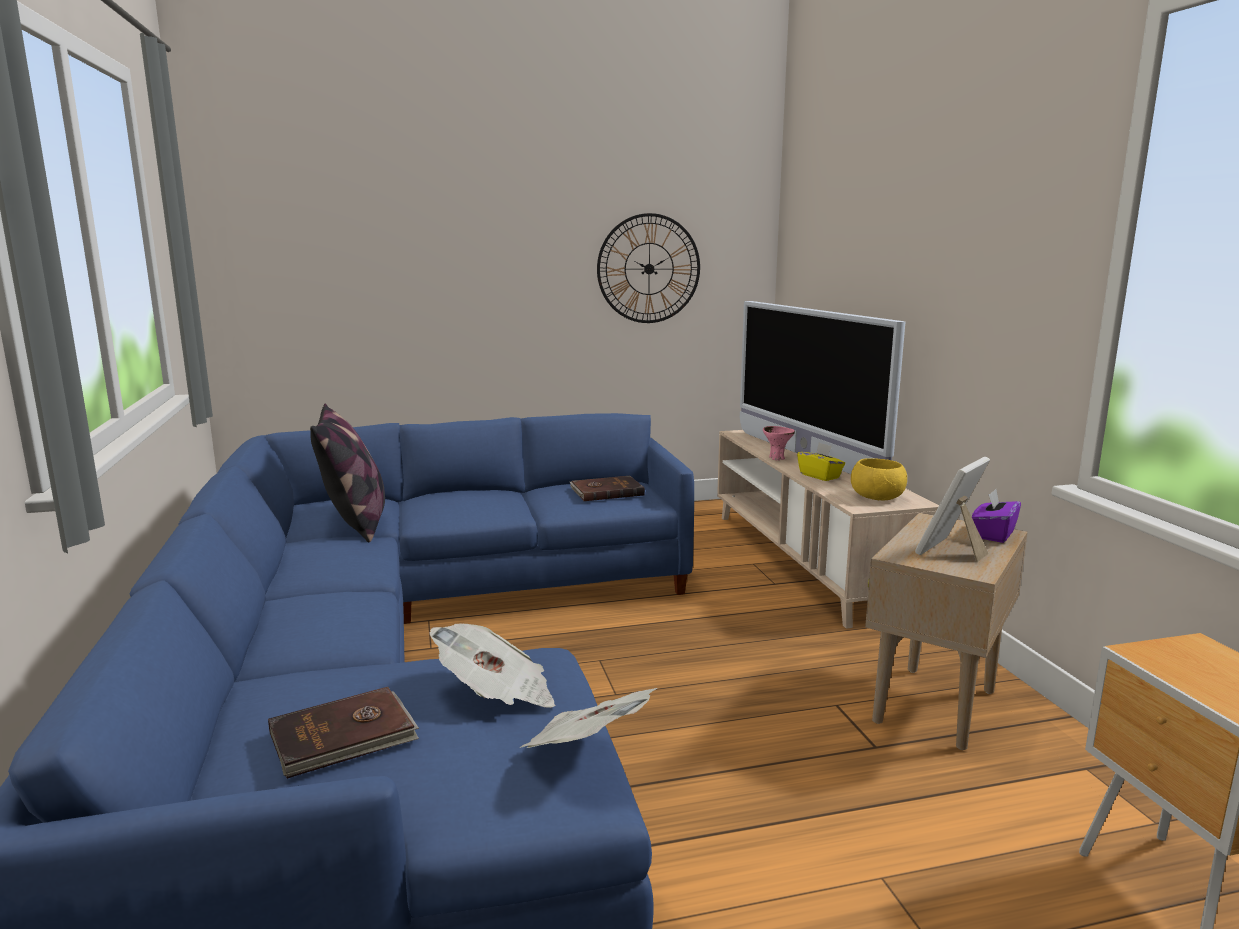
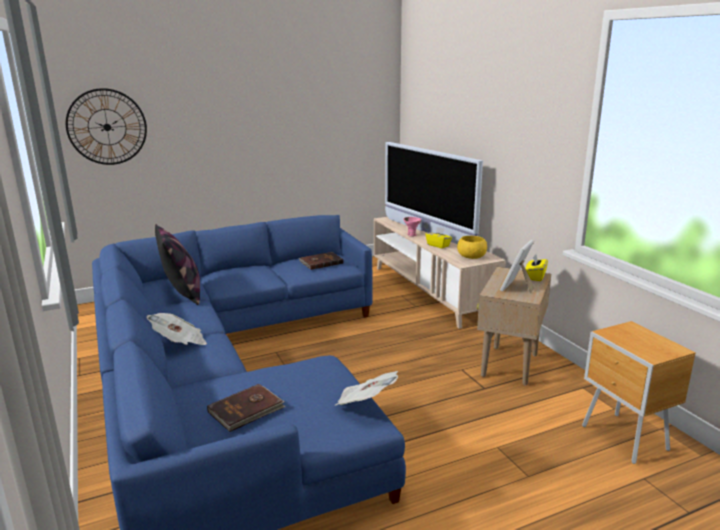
camera: 10 degrees left, 5 degrees up
(497, 695) = (310, 382): newspaper -> newspaper (180, 342)
(649, 269) = (326, 123): wall clock -> wall clock (107, 127)
(993, 534) = (535, 276): purple tissue box -> yellow tissue box

